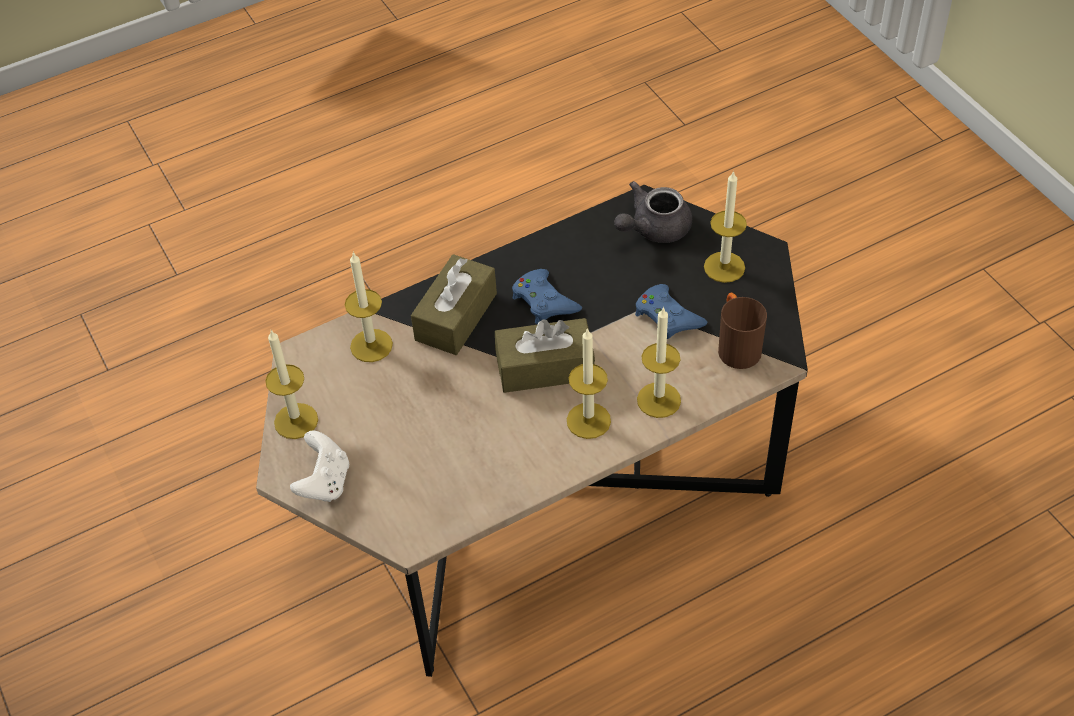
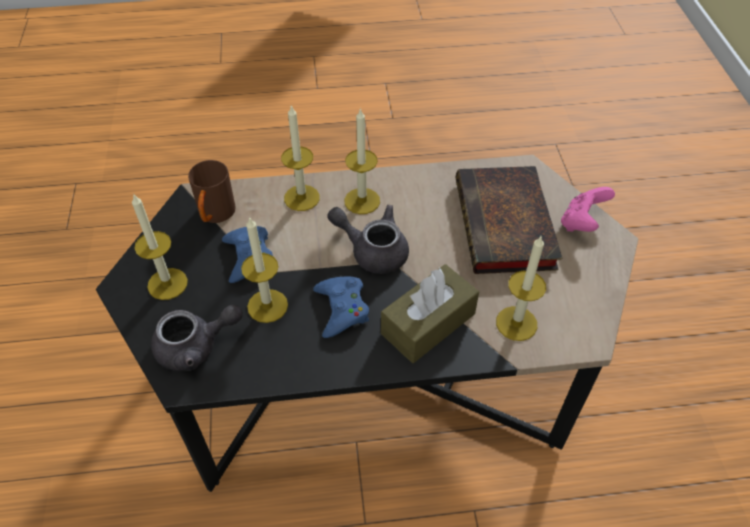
camera: 160 degrees left, 0 degrees up
(296, 421) = (599, 277): candle -> candle (267, 306)
(325, 482) = (581, 223): white game controller -> pink game controller
(411, 446) = (506, 227): none -> book
(545, 368) = (373, 250): brown tissue box -> grey teapot

